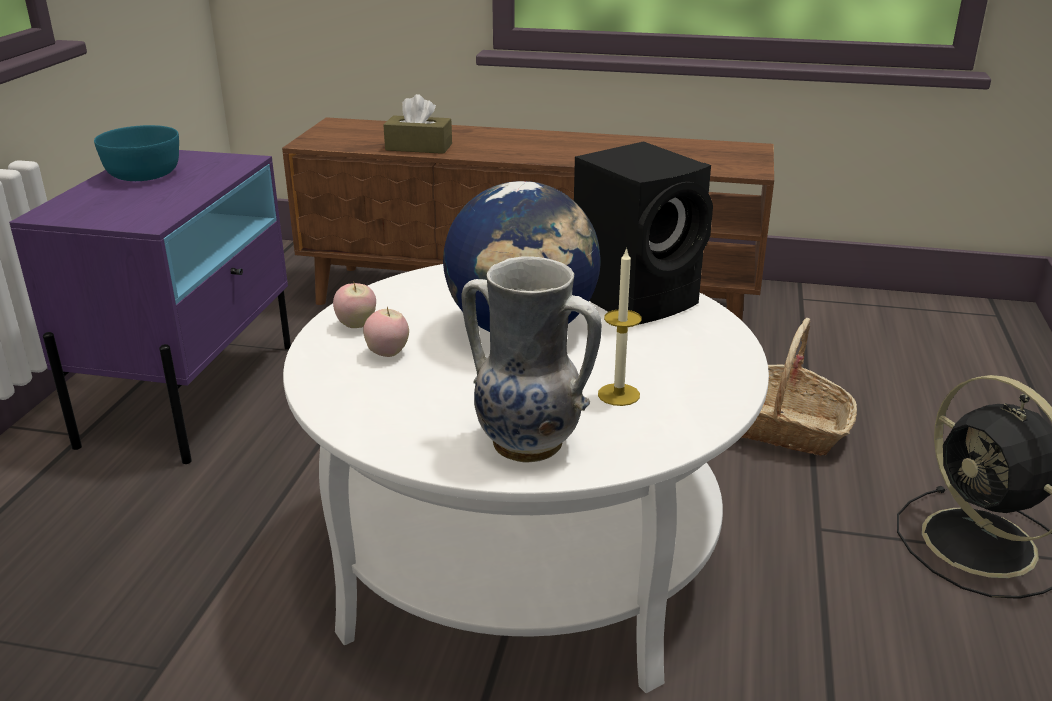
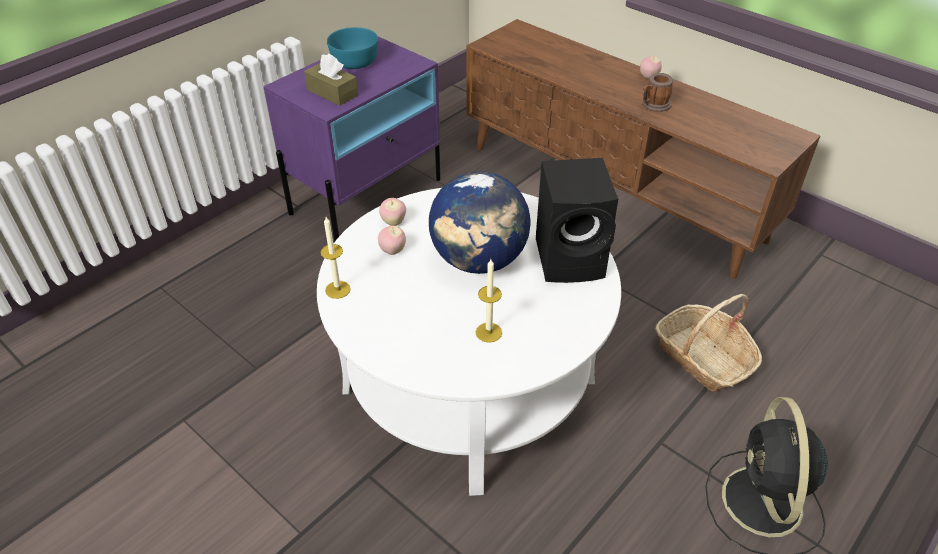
camera: 30 degrees right, 15 degrees up
(345, 417) = (337, 289): none -> candle
(419, 147) = (551, 68): brown tissue box -> brown tissue box (332, 92)
(529, 442) = (411, 346): vase -> none
(543, 135) = (648, 77): none -> apple
(576, 154) = (654, 105): none -> mug

